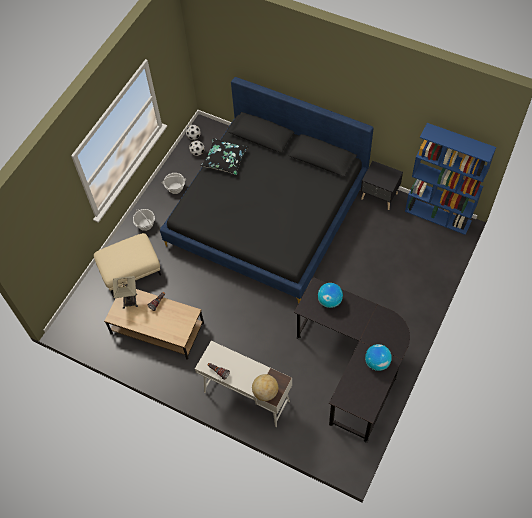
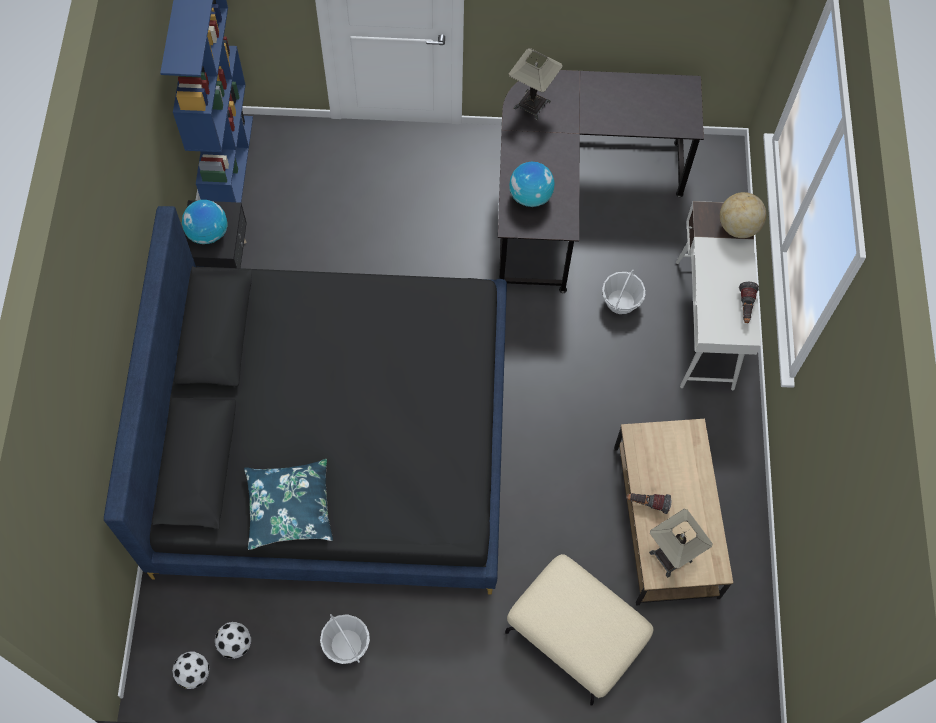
camera: 120 degrees left, 5 degrees up
(145, 224) = (460, 660): basket -> basket (620, 301)
(225, 160) = (289, 508): black pillow -> blue pillow
(377, 362) = (602, 99): globe -> globe (208, 233)
(388, 325) = (532, 104): none -> table lamp

